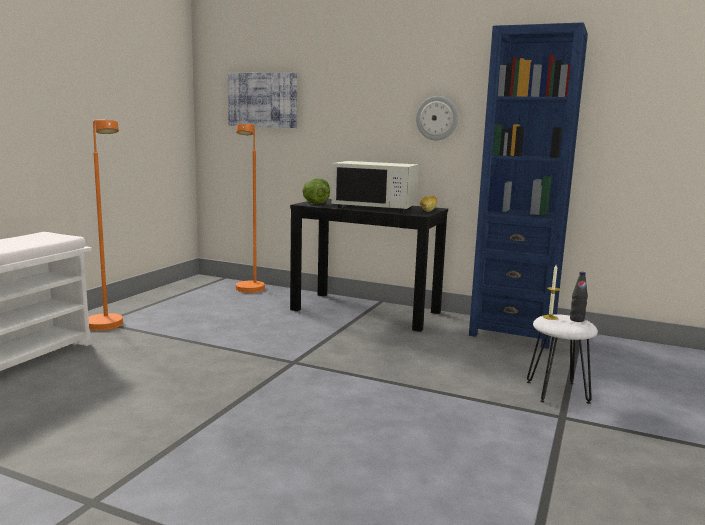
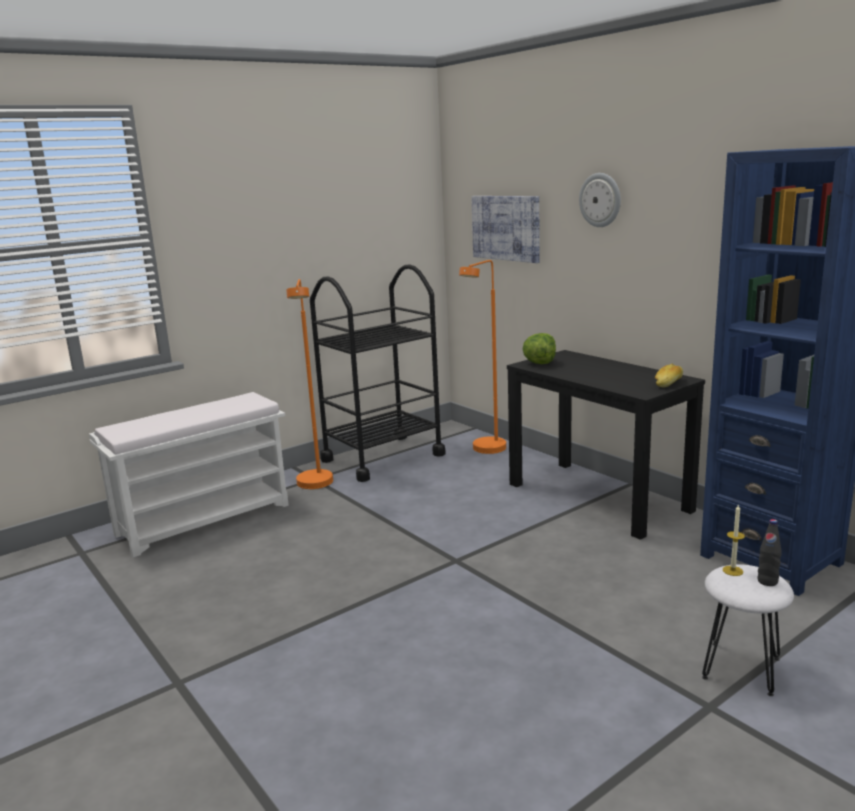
camera: 30 degrees right, 5 degrees up
(158, 302) = (383, 457): none -> black cart
(375, 207) = (603, 375): white microwave -> none
(437, 118) = (694, 259): wall clock -> wall clock (600, 200)

